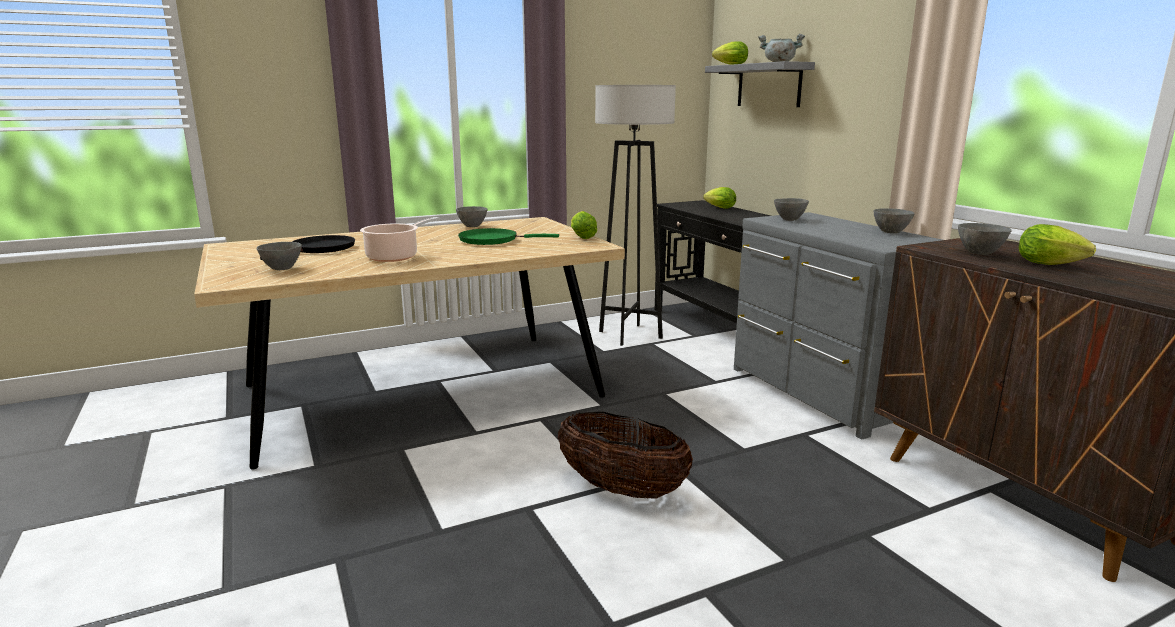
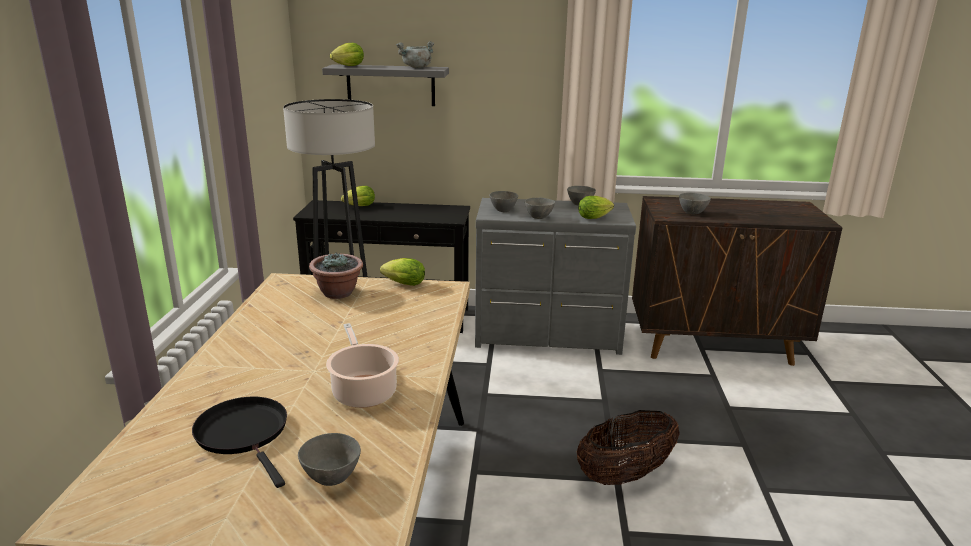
camera: 60 degrees left, 5 degrees up
(473, 226) = (262, 316): grey bowl -> grey bowl (539, 217)
(492, 240) = (355, 324): green frying pan -> none
(536, 230) = (338, 293): none -> potted plant
(1053, 265) = (730, 211): lettuce -> lettuce (595, 217)

